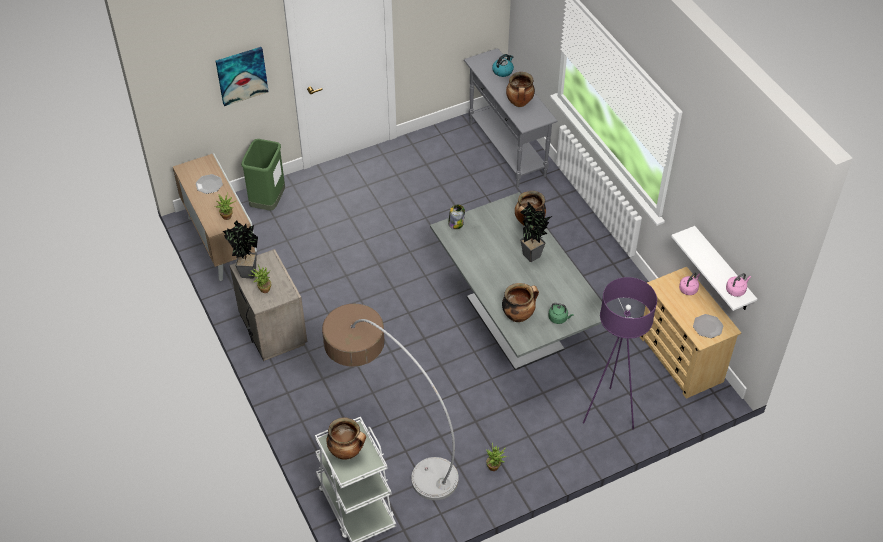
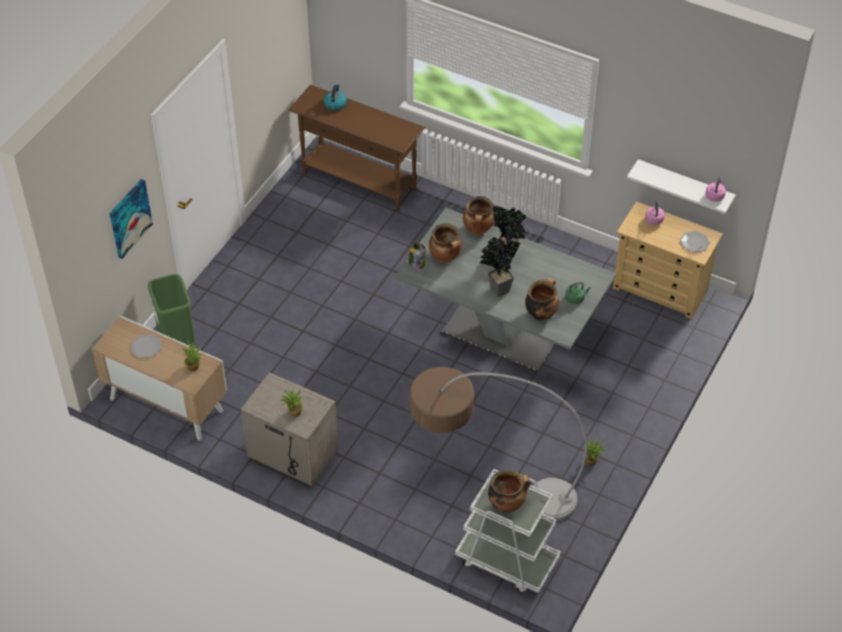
camera: 35 degrees left, 0 degrees up
(246, 271) = (262, 406): potted plant -> potted plant (496, 290)
(507, 150) = (359, 182): grey console table -> brown console table
(519, 103) = (377, 126): cooking pot -> cooking pot (445, 257)
(609, 413) = (642, 364): purple floor lamp -> none

